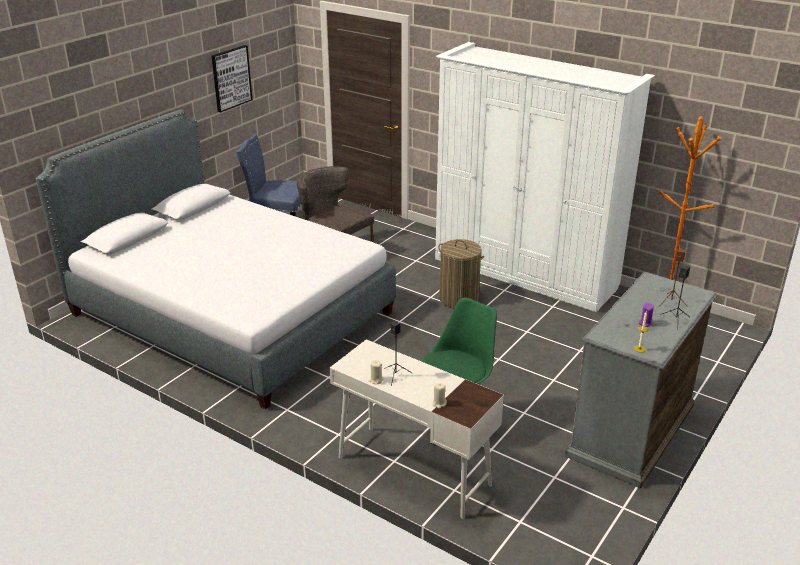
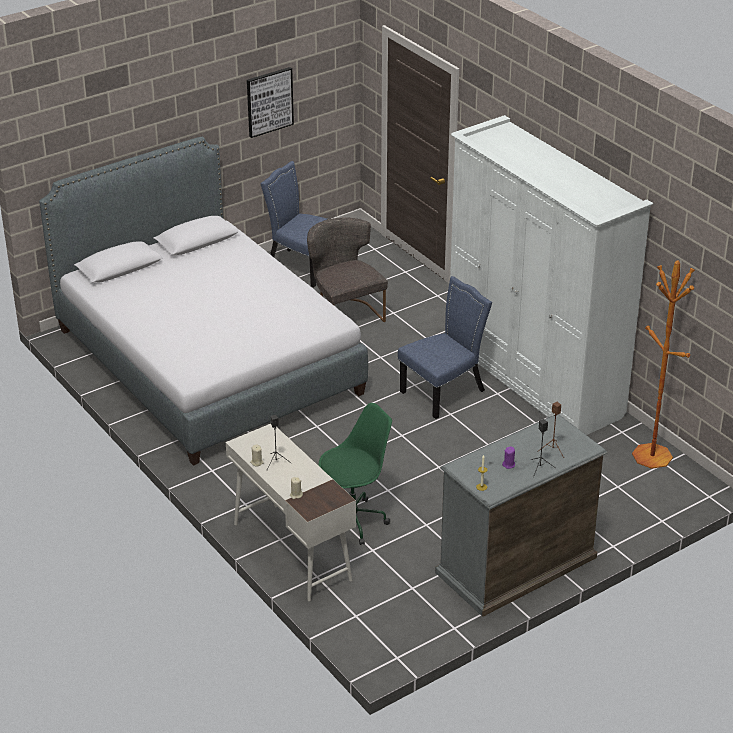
camera: 20 degrees right, 5 degrees up
(459, 299) = (442, 393): laundry basket -> blue chair

